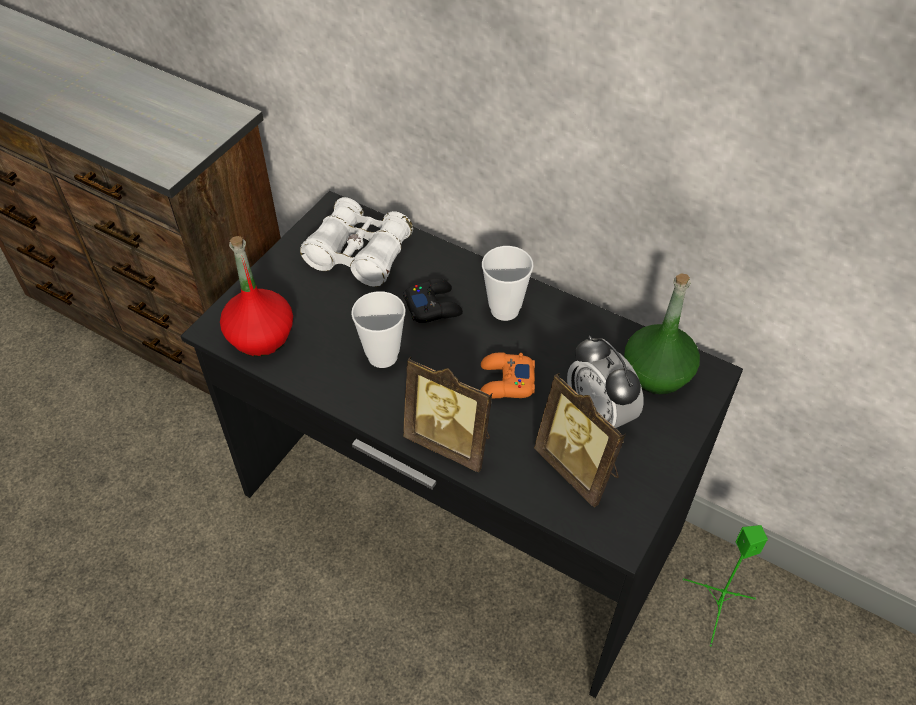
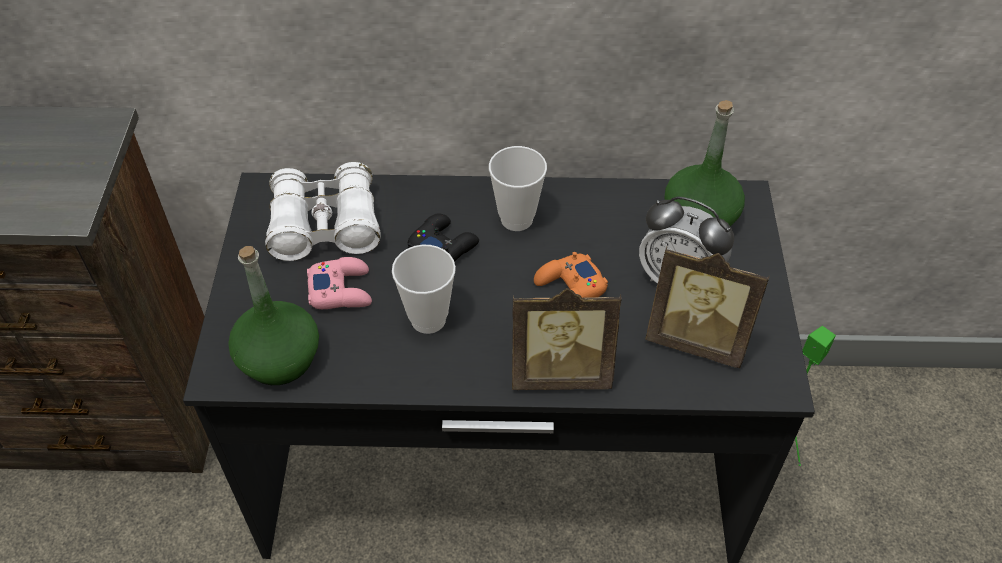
camera: 30 degrees left, 0 degrees up
(260, 336) = (279, 358): red bottle -> green bottle
(337, 306) = (341, 289): none -> pink game controller

